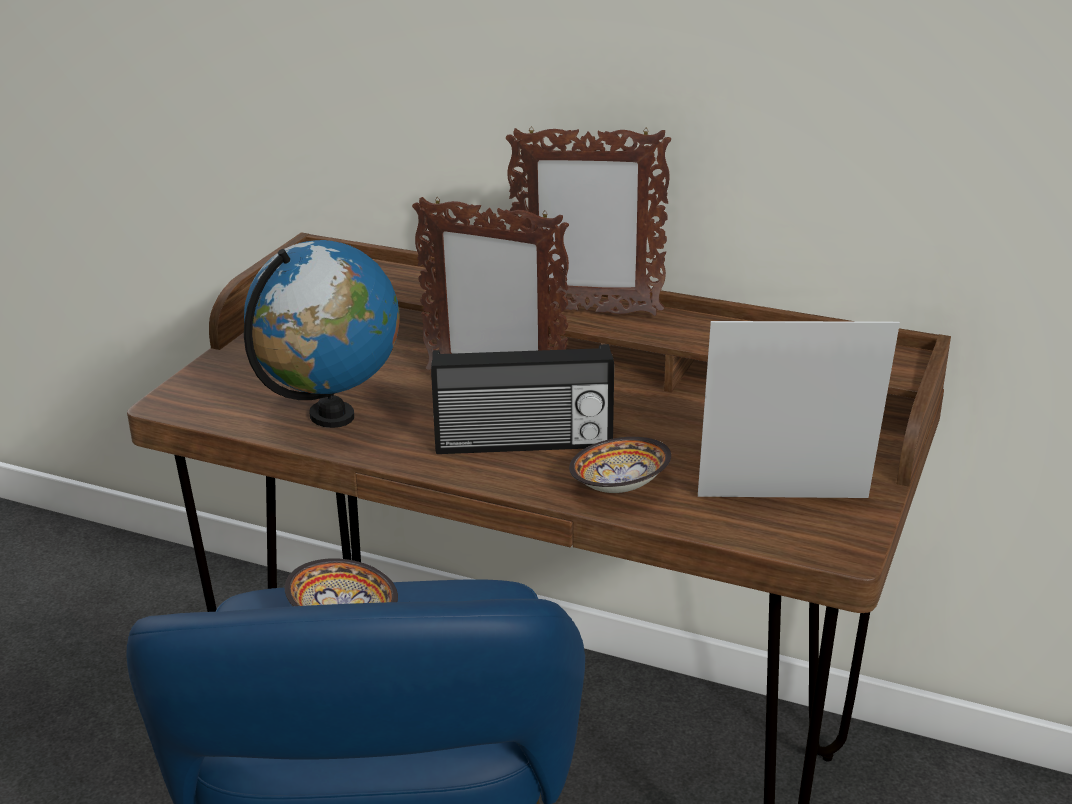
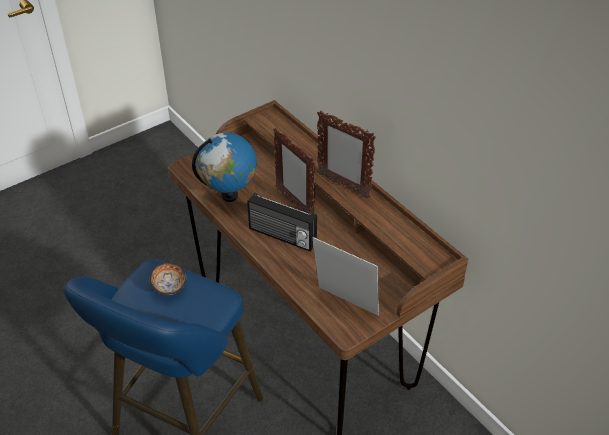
camera: 30 degrees right, 15 degrees up
(619, 486) = (296, 271): bowl -> none

